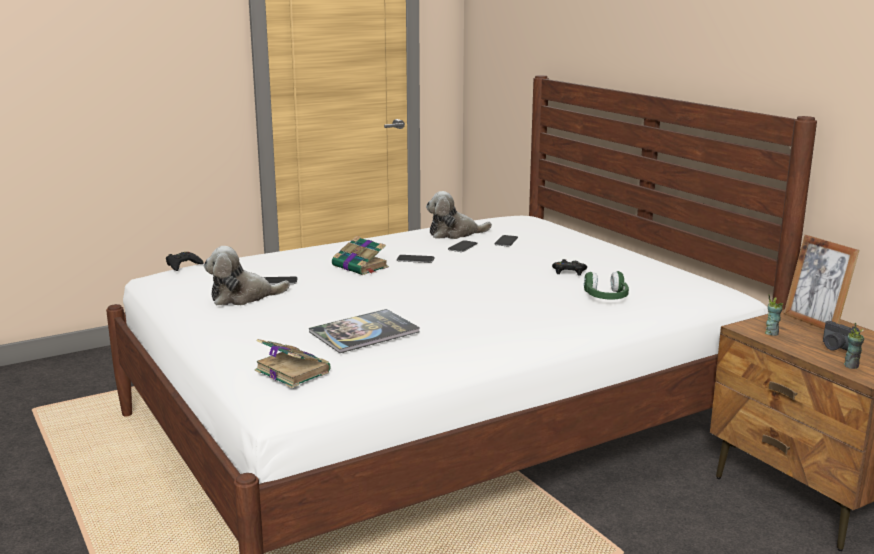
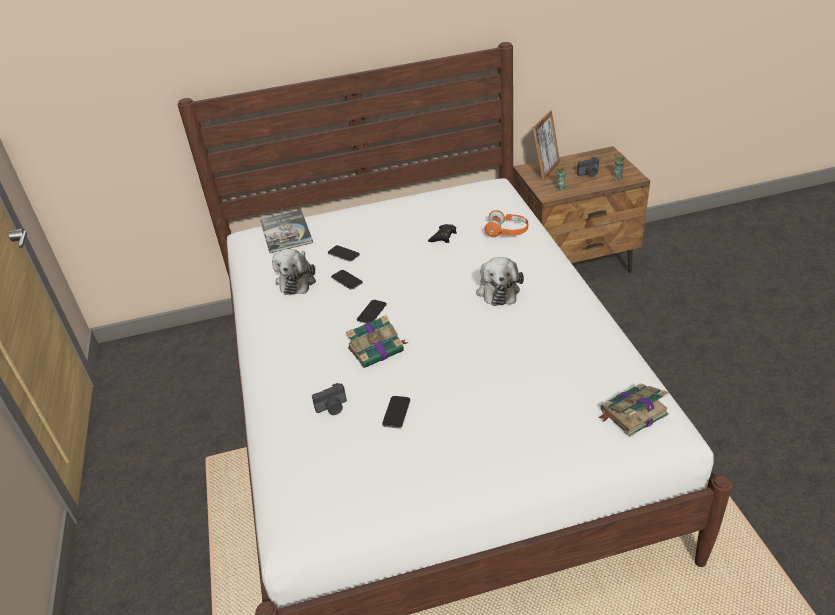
camera: 70 degrees left, 20 degrees up
(183, 265) = (286, 498): black game controller -> none
(243, 297) = (432, 442): plush toy -> plush toy (498, 290)
(280, 263) = (332, 408): none -> camera
(364, 332) = (557, 362): book -> book (286, 232)
(606, 297) = (507, 231): green headphones -> orange headphones
(814, 322) = (546, 170): picture frame -> picture frame turned 45 degrees counterclockwise

